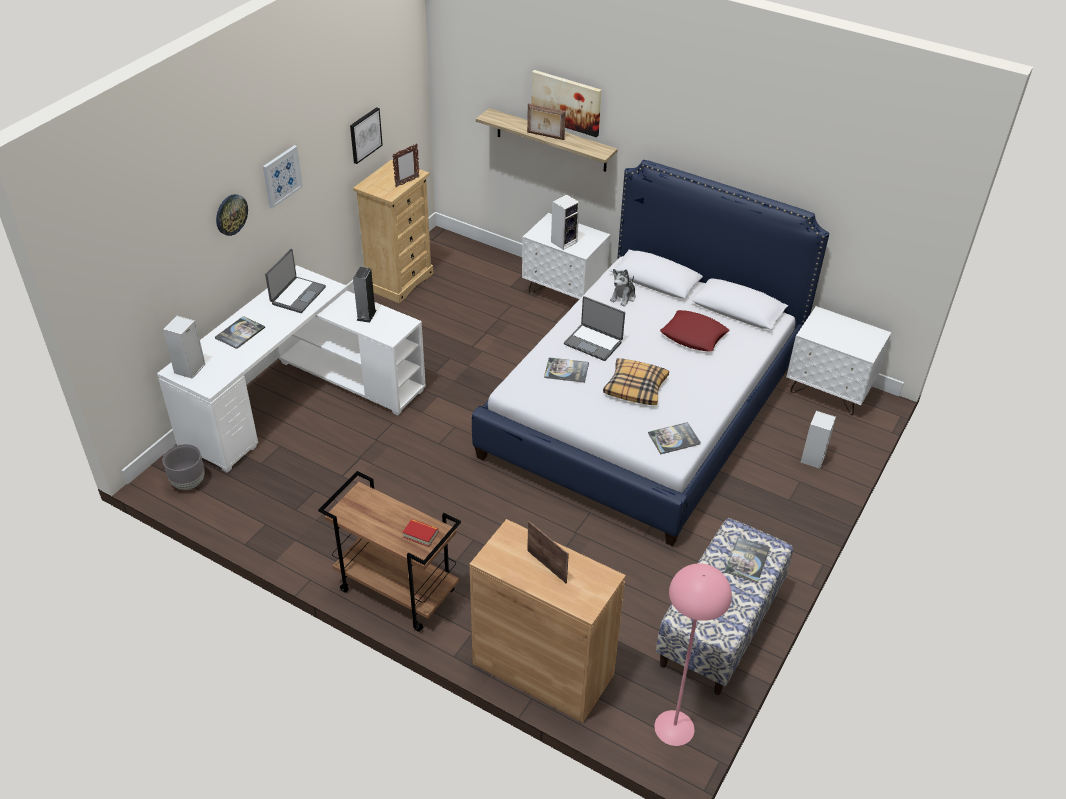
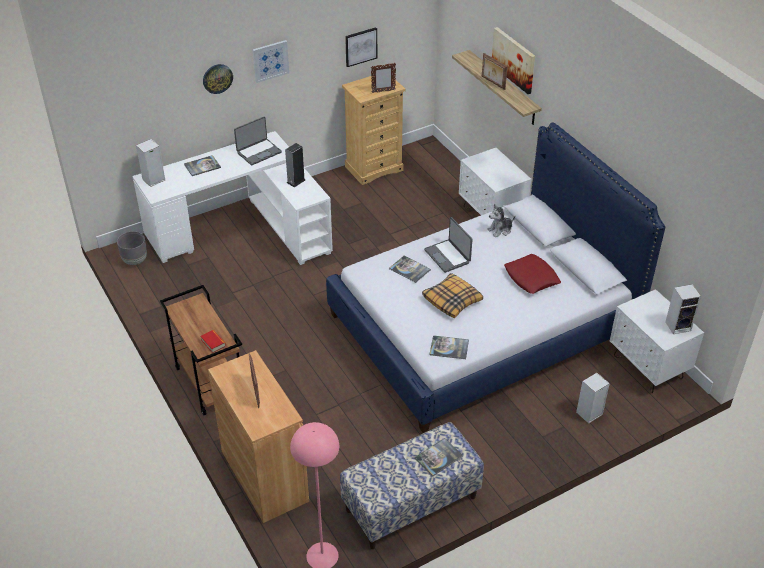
camera: 30 degrees right, 0 degrees up
(564, 241) = (489, 173): speaker -> speaker (678, 326)

